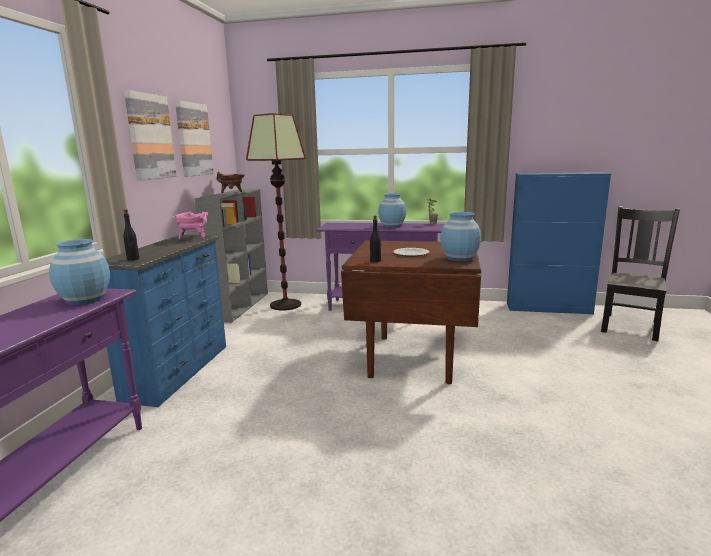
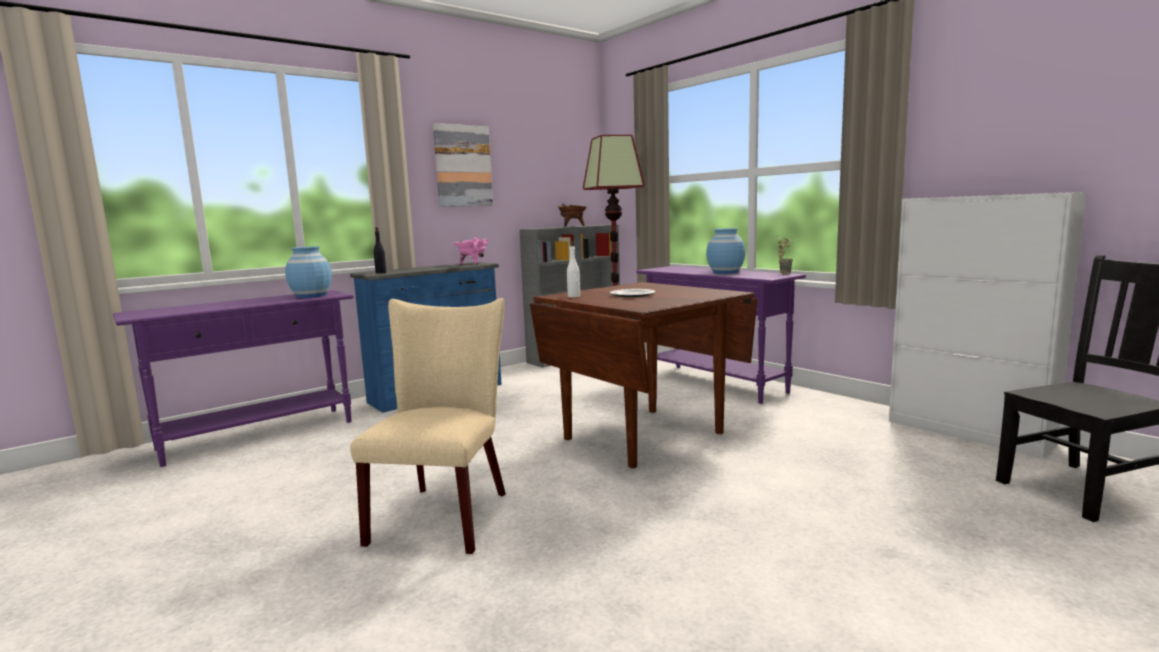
camera: 40 degrees right, 5 degrees down
(193, 139) = (529, 169): picture -> none
(375, 261) = (574, 296): black bottle -> white bottle
(405, 470) = (445, 513): none -> beige chair
(459, 258) = (663, 302): blue vase -> none
(549, 308) = (968, 433): blue cabinet -> white cabinet

